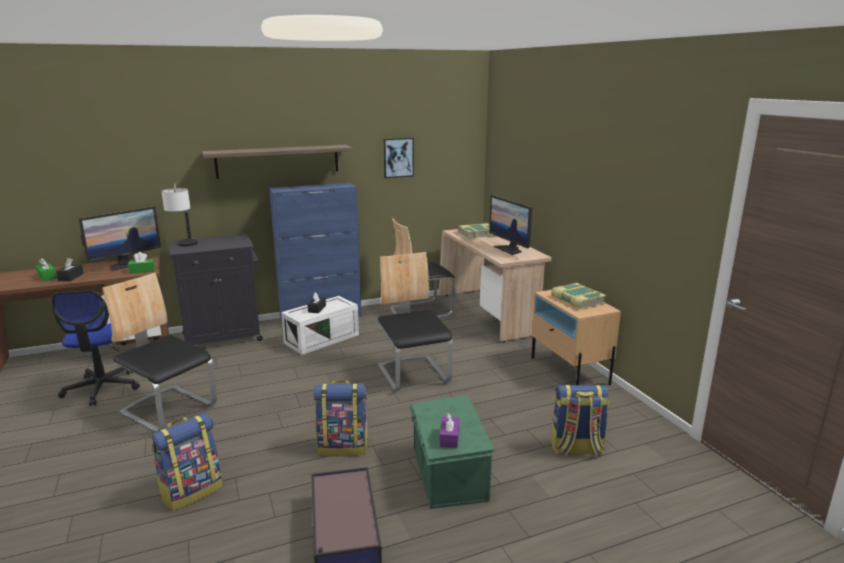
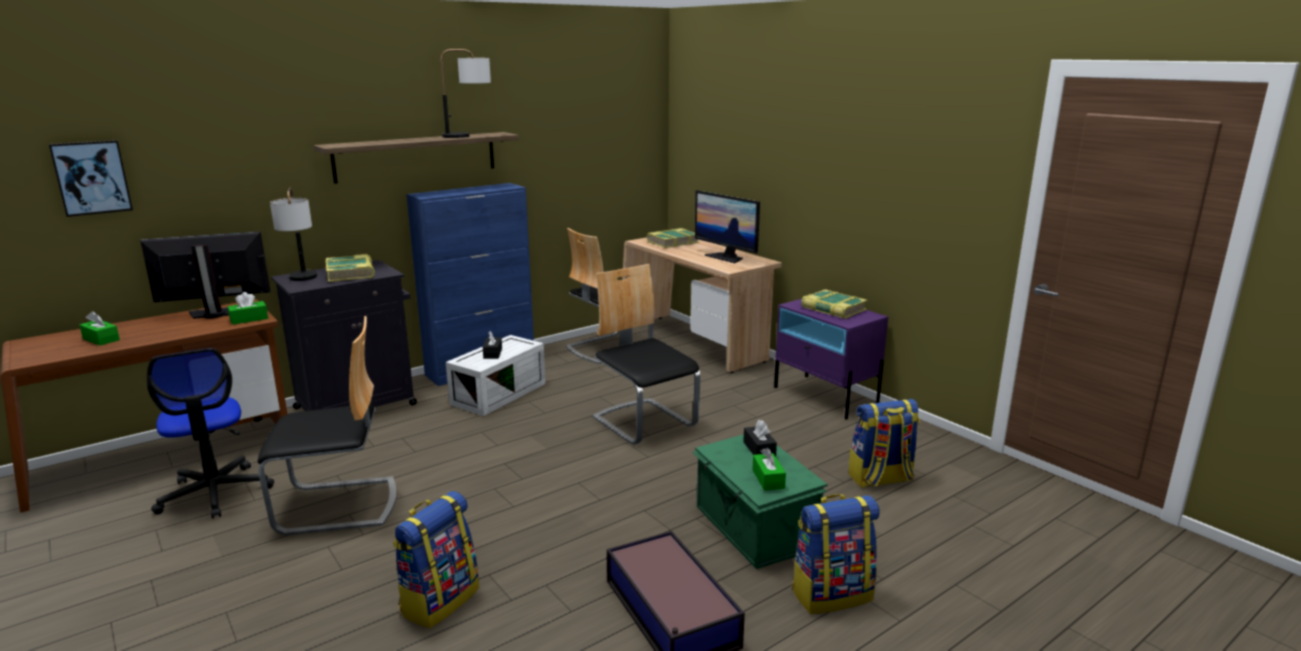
camera: 15 degrees left, 0 degrees up
(71, 277) = (141, 336): black tissue box -> black tissue box (759, 449)
(126, 265) = (215, 313): monitor -> monitor turned 135 degrees counterclockwise
(169, 409) = (337, 506): chair -> chair turned 150 degrees clockwise
(220, 243) = (351, 273): none -> book
(315, 147) = (469, 136): none -> table lamp
(343, 447) = (608, 517): backpack -> backpack (831, 594)
(398, 157) = (567, 147): picture -> picture (91, 177)
(449, 438) = (768, 479): purple tissue box -> green tissue box
(569, 371) = (825, 396): beige nightstand -> purple nightstand

